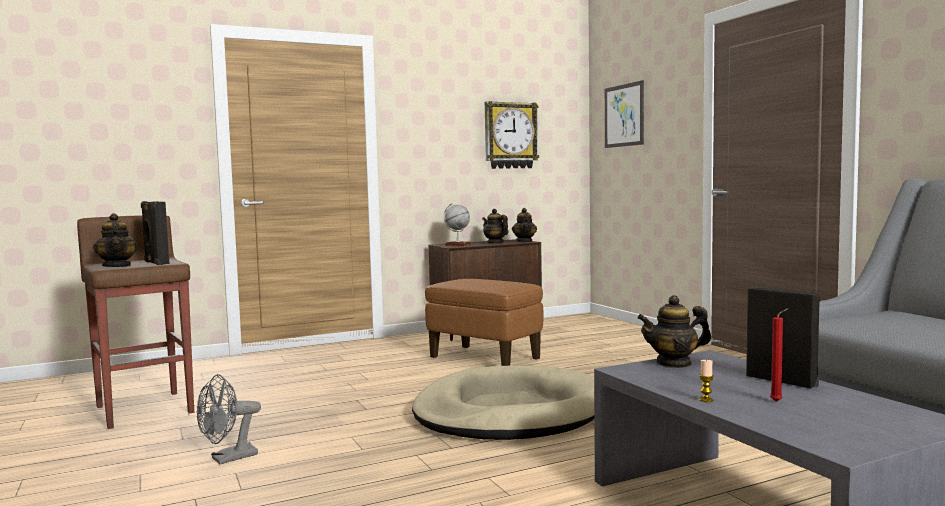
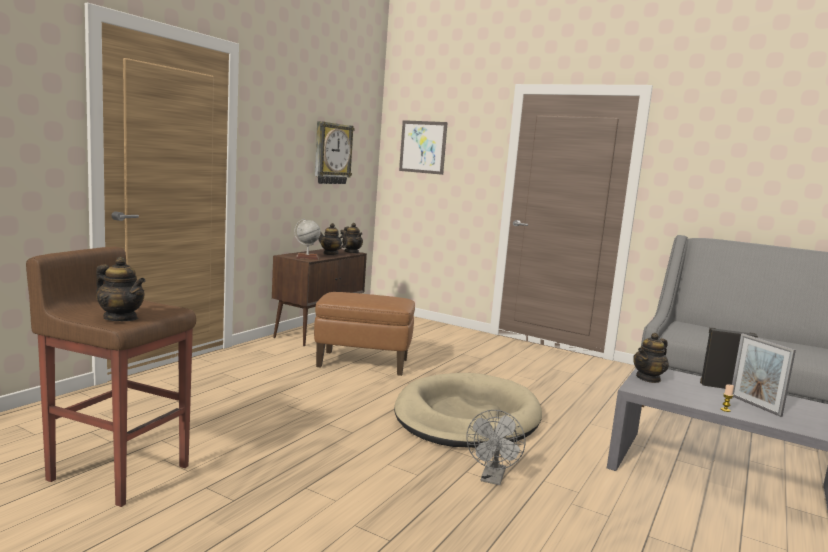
camera: 35 degrees left, 5 degrees up
(155, 263) = (151, 310): black speaker -> none
(228, 459) = (321, 512): grey fan -> grey fan (492, 479)
(778, 402) = (755, 405): red candle -> picture frame

